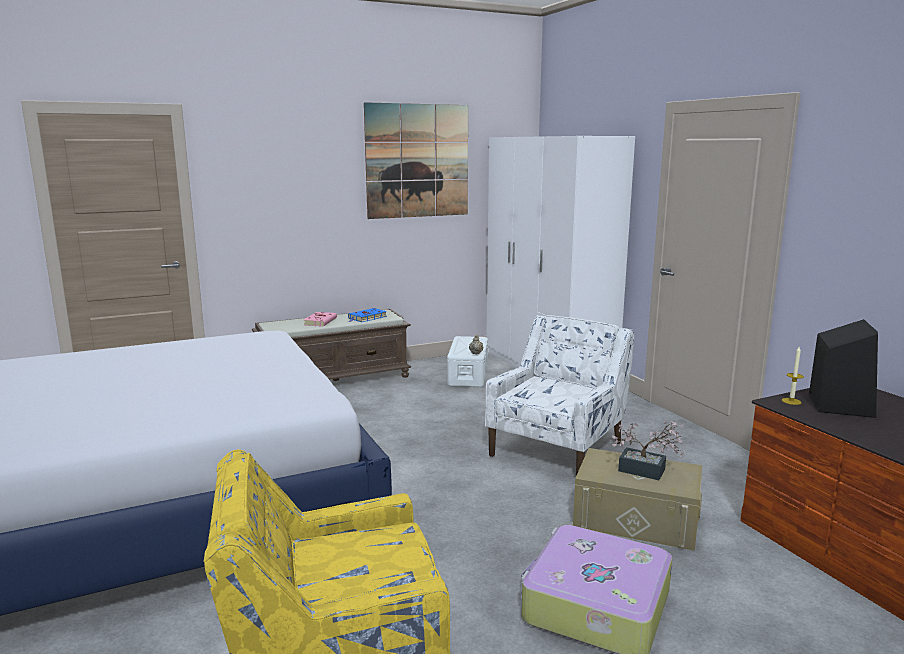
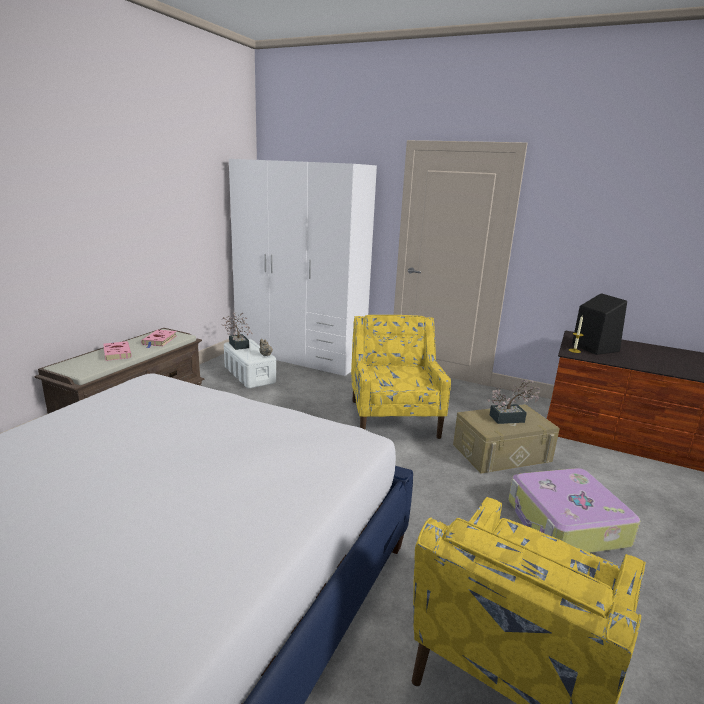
camera: 40 degrees left, 5 degrees up
(367, 318) = (159, 341): blue book -> pink book
(417, 161) = (174, 179): picture -> none
(465, 339) = (238, 344): none -> potted plant
(557, 448) = (393, 418): white armchair -> yellow armchair

